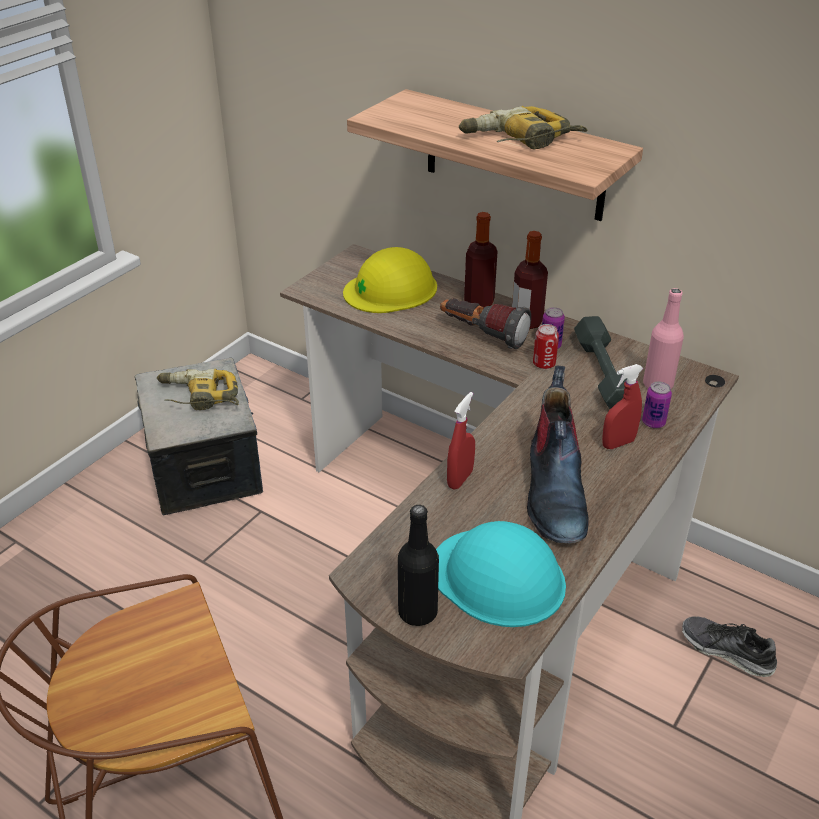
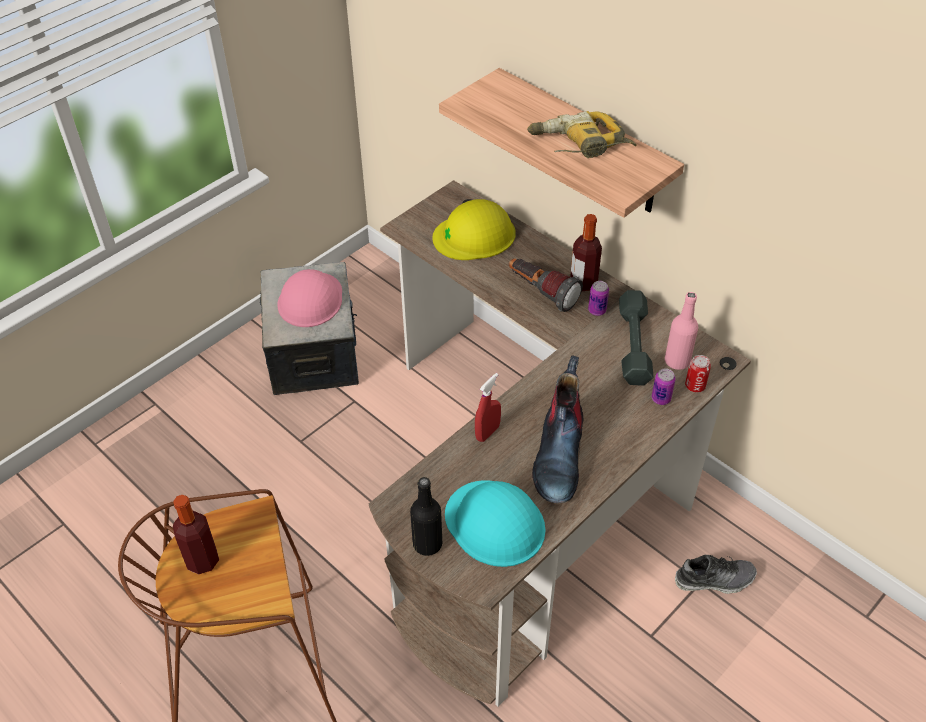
camera: 10 degrees right, 10 degrees up
(198, 397) = (310, 300): power drill -> pink hard hat
(479, 301) = (548, 256): bottle -> bottle (202, 561)
(544, 364) = (586, 329): can -> can (695, 386)
(618, 443) = (625, 415): red spray bottle -> none
(726, 651) = (714, 579): shoe -> shoe turned 135 degrees clockwise

